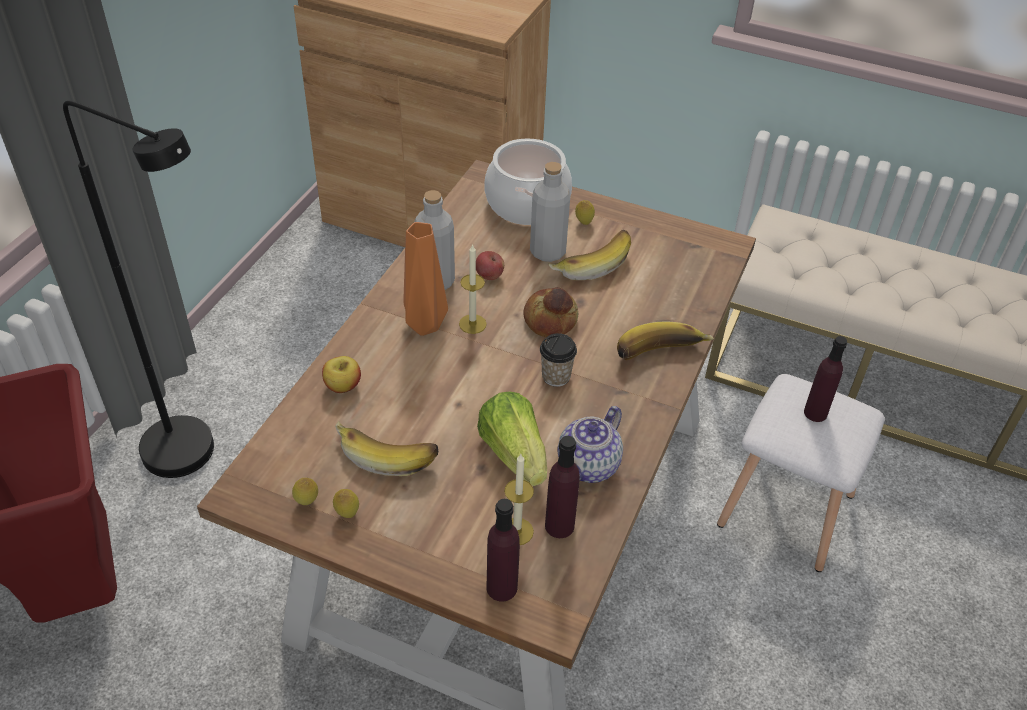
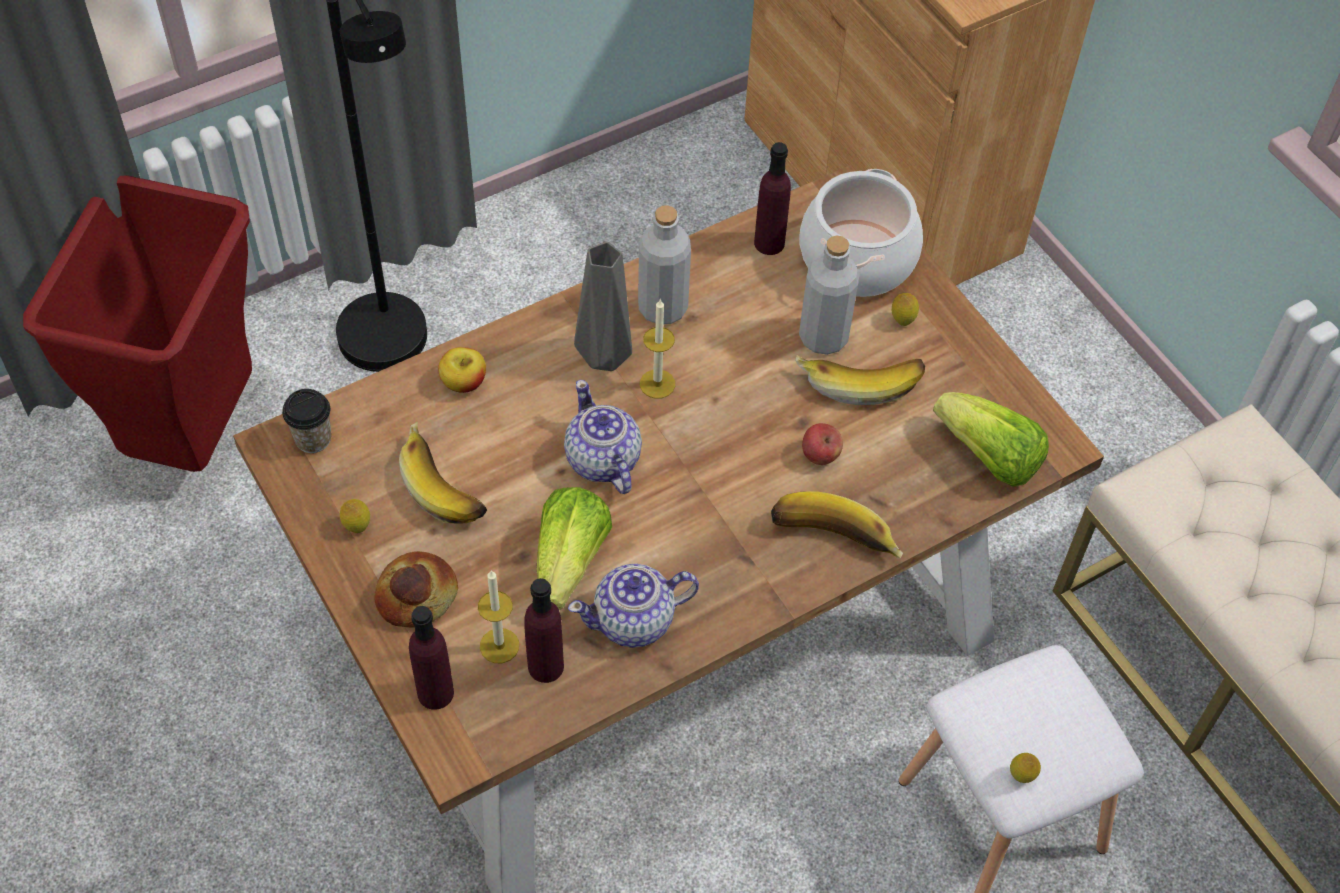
camera: 35 degrees right, 10 degrees up
(307, 502) = (331, 492): lemon -> lemon (1021, 776)
(427, 325) = (607, 358): orange vase -> grey vase
(479, 384) = (602, 461): none -> teapot
(489, 276) = (727, 333): apple -> apple (820, 455)
(551, 320) = (748, 427): bread -> bread (417, 597)
(556, 376) = (691, 499): cup -> cup (313, 439)
(699, 268) = (988, 457): none -> lettuce
(815, 413) = (1043, 718): purple bottle -> purple bottle (769, 243)

